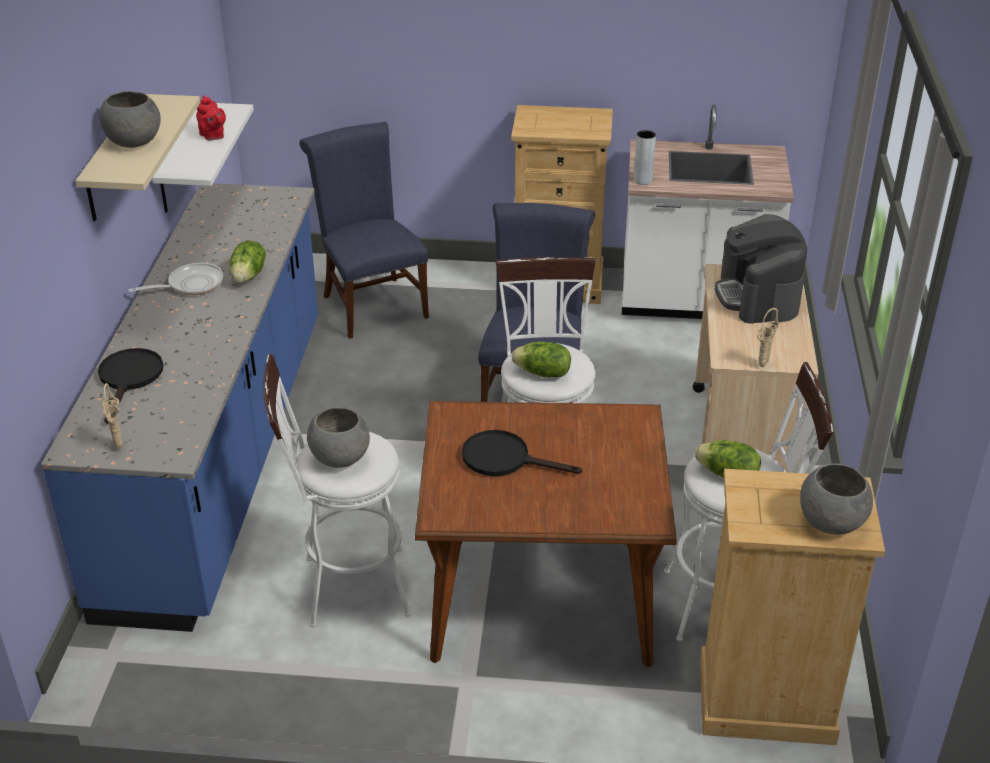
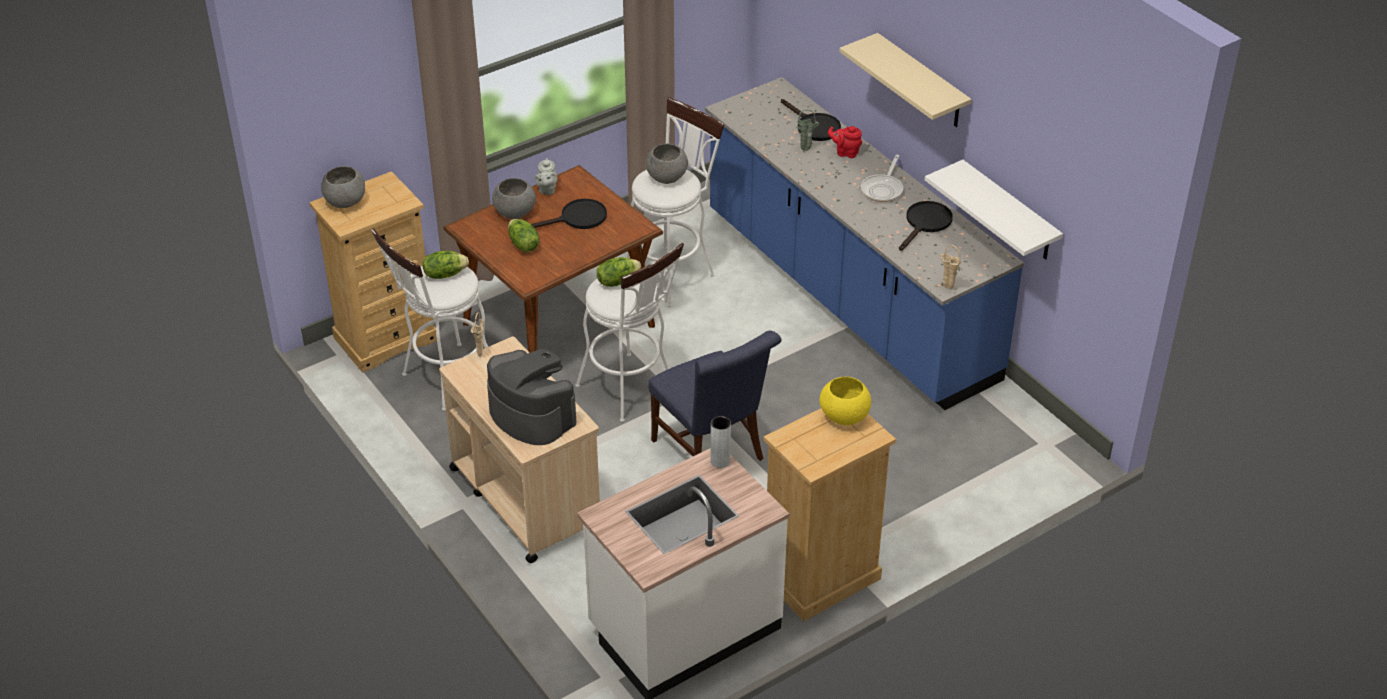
camera: 140 degrees right, 5 degrees up
(119, 448) = (758, 98): beige vase -> beige vase (946, 287)
(133, 143) = (897, 66): grey bowl -> grey bowl (515, 213)
(183, 358) = (807, 150): none -> green vase
(213, 136) = (991, 208): red teapot -> red teapot (845, 152)
(214, 241) = (925, 224): none -> black frying pan
(249, 276) = (861, 213): lettuce -> lettuce (523, 245)
(371, 303) = (934, 463): blue chair -> none
(497, 517) = (547, 190): none -> grey teapot
(534, 126) = (844, 417): none -> yellow bowl

